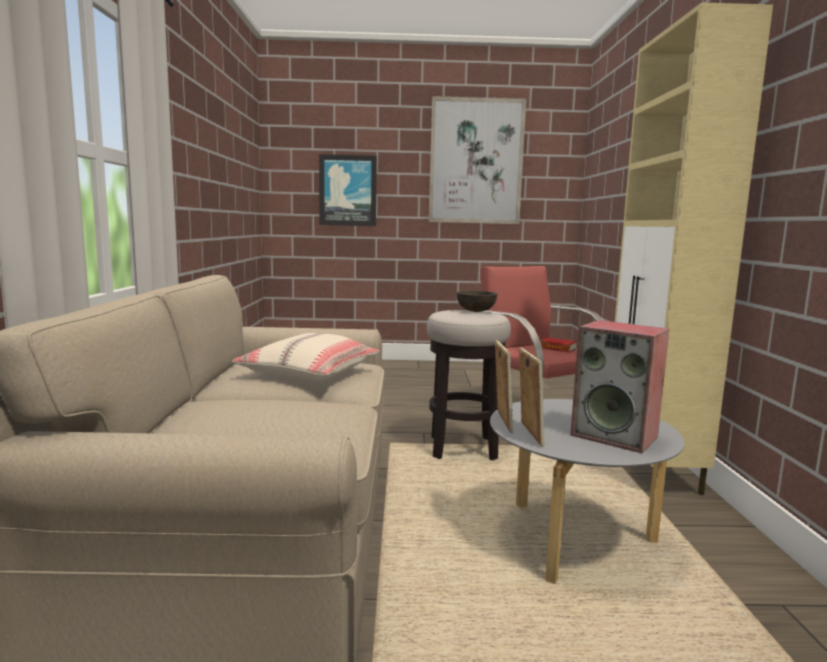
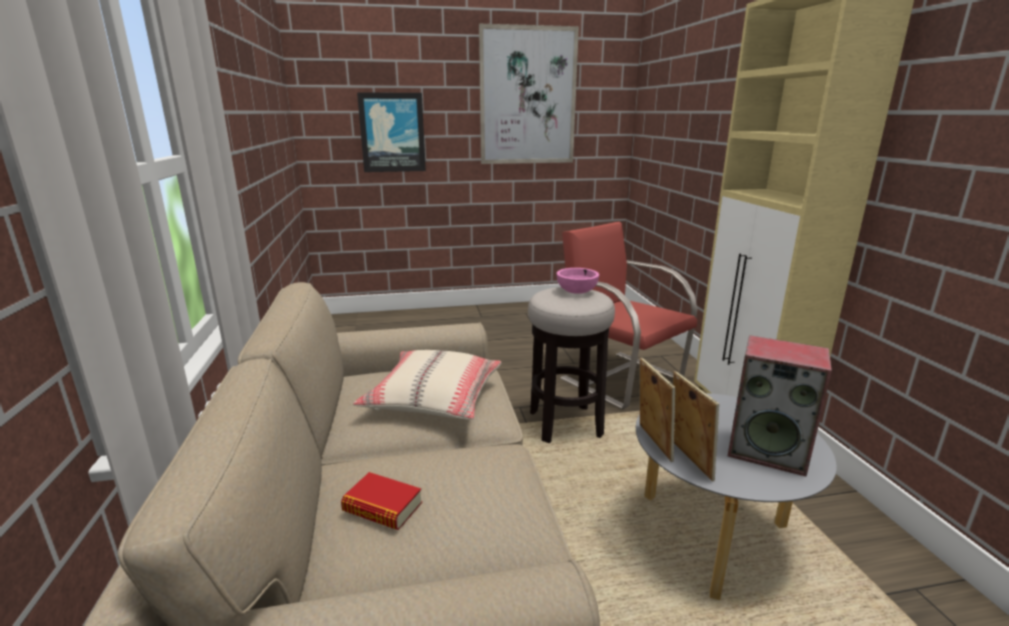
camera: 10 degrees left, 10 degrees up
(476, 311) = (577, 292): brown bowl -> pink bowl
(557, 348) = (642, 310): book -> book (382, 507)

